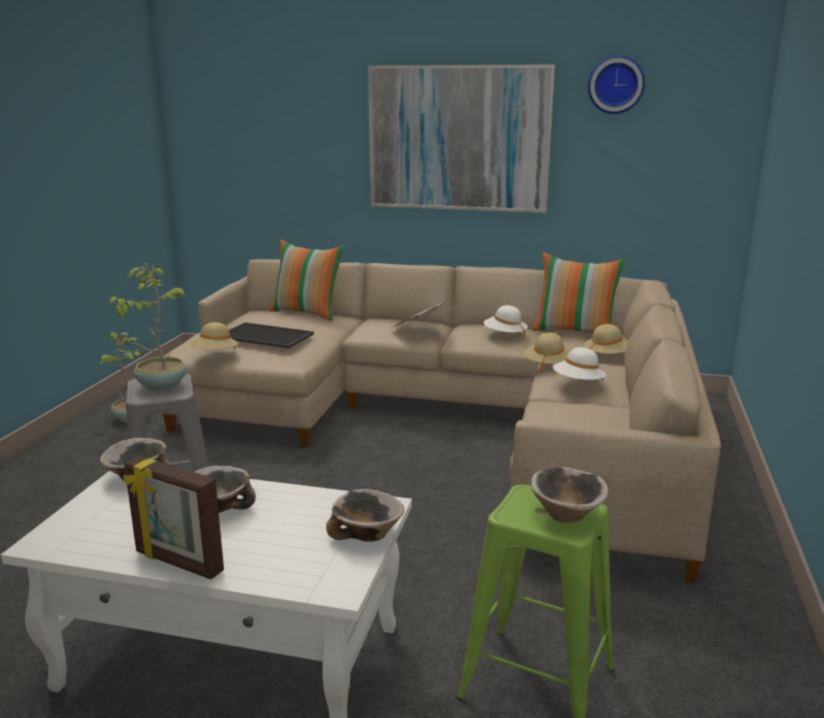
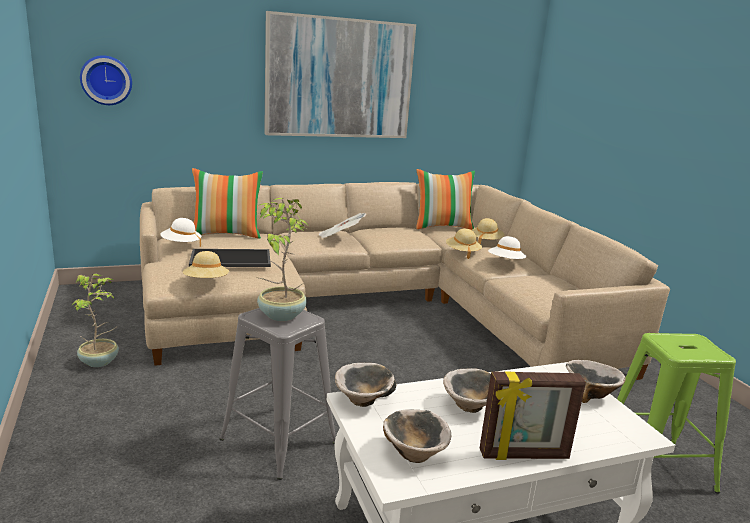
camera: 35 degrees left, 0 degrees up
(505, 335) = (405, 234): white hat -> white hat (181, 244)
(566, 514) = (698, 345): bowl -> bowl (414, 453)
(616, 85) = (452, 43): wall clock -> wall clock (106, 80)

